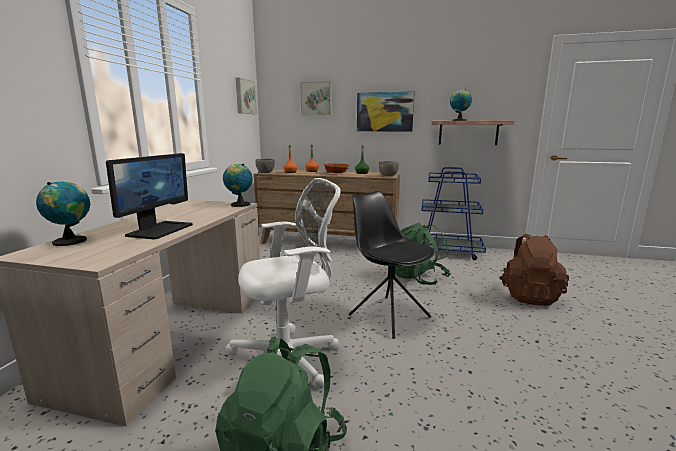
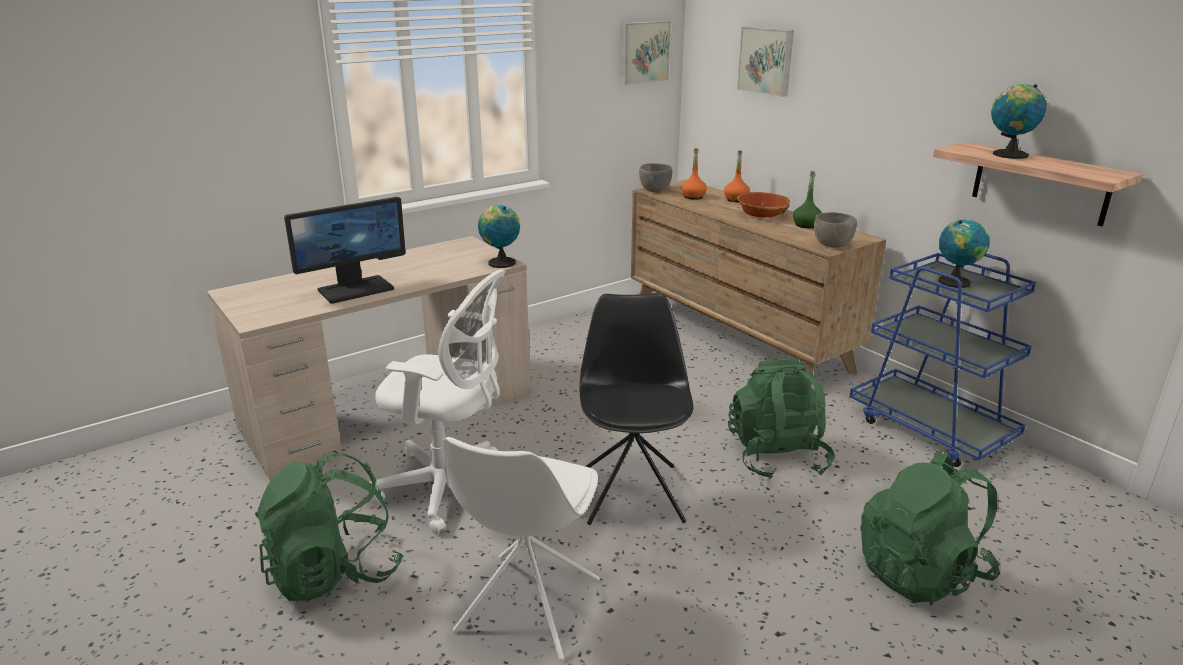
camera: 40 degrees right, 10 degrees up
(72, 241) = (277, 284): globe -> globe (956, 281)
(385, 112) = (878, 106): picture -> none
(435, 396) = (527, 607): none -> white chair
(529, 296) = (921, 572): brown backpack -> green backpack

